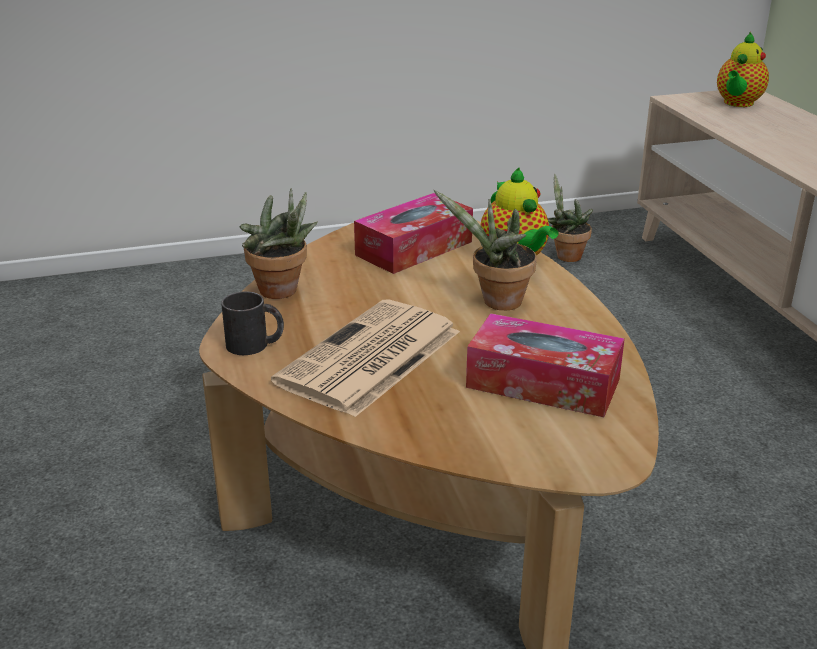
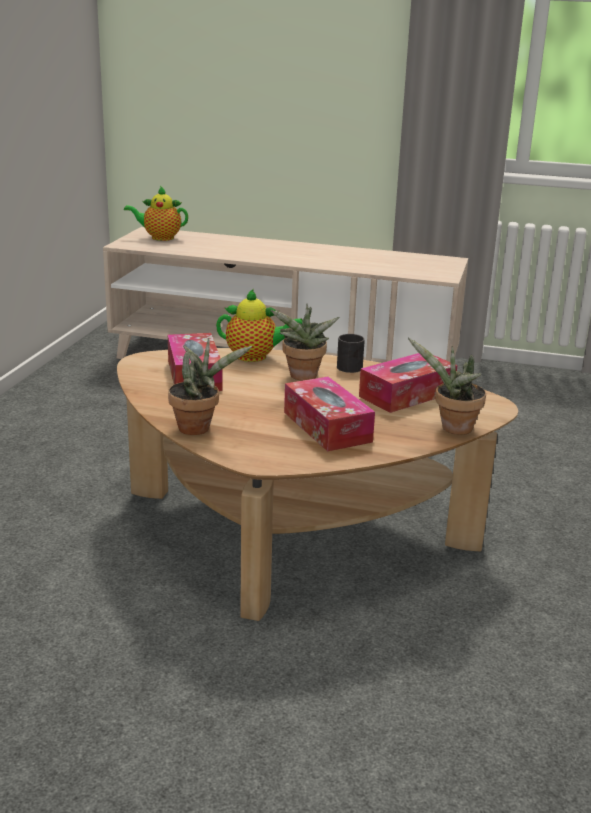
camera: 60 degrees left, 5 degrees down
(255, 345) = (265, 453): black mug -> black mug (352, 366)
(369, 359) = (327, 427): newspaper -> tissue box
(565, 255) = (97, 387): potted plant -> potted plant (452, 428)
(737, 103) = (159, 238): teapot -> teapot turned 120 degrees clockwise

